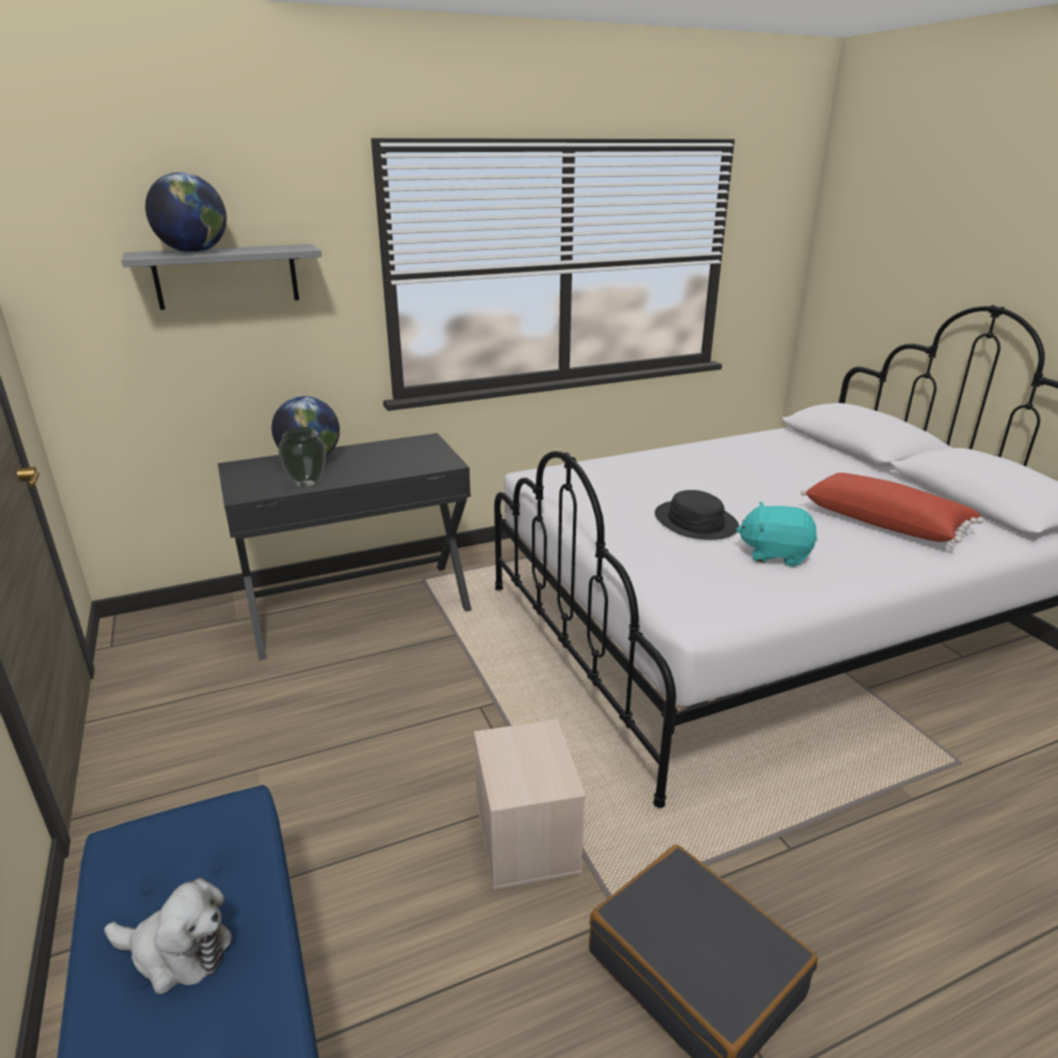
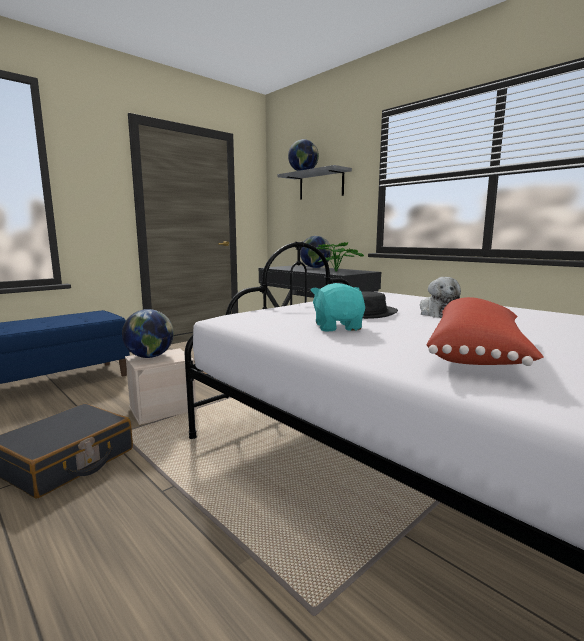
camera: 70 degrees right, 15 degrees down
(177, 952) = (50, 321): plush toy -> plush toy (436, 313)
(307, 484) = (289, 269): vase -> none
(397, 457) = (337, 271): none -> potted plant
(516, 773) = (150, 356): none -> globe

